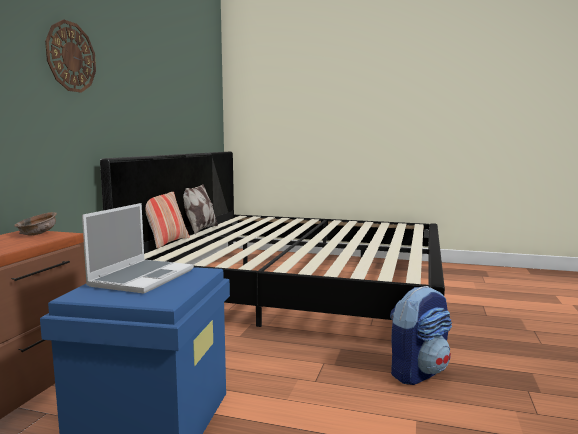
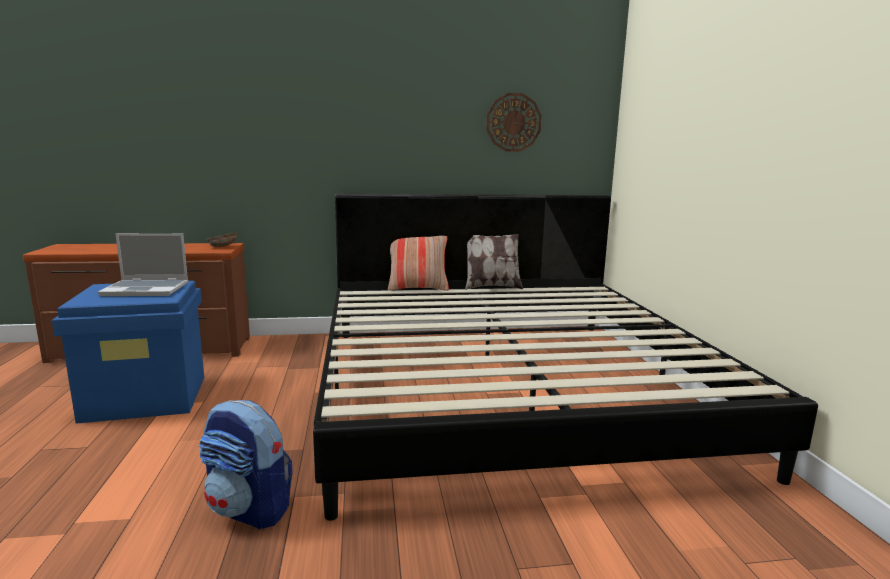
camera: 65 degrees right, 5 degrees up
(71, 57) = (311, 101): wall clock -> wall clock (513, 122)

